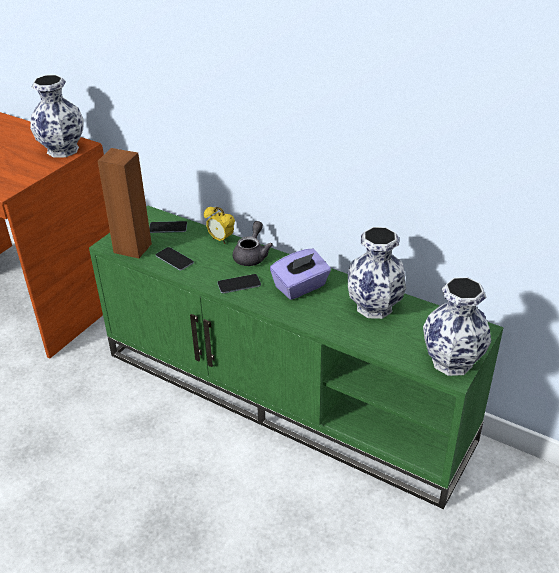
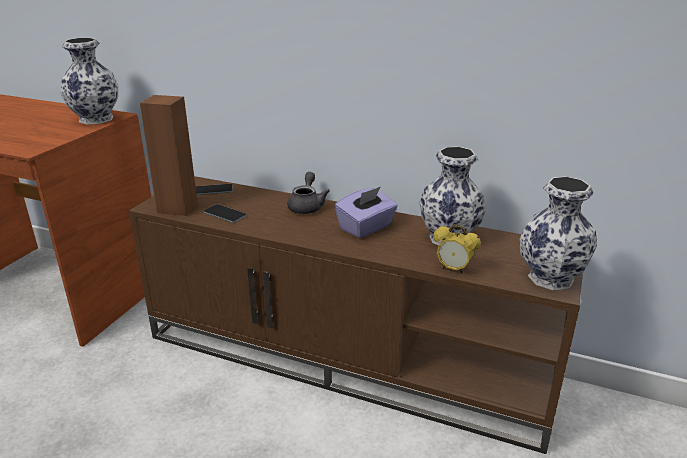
camera: 10 degrees left, 10 degrees down
(221, 240) = (271, 196): alarm clock -> alarm clock (453, 269)
(239, 284) = (300, 229): phone -> none
(286, 395) = (347, 358): green tv stand -> brown tv stand

